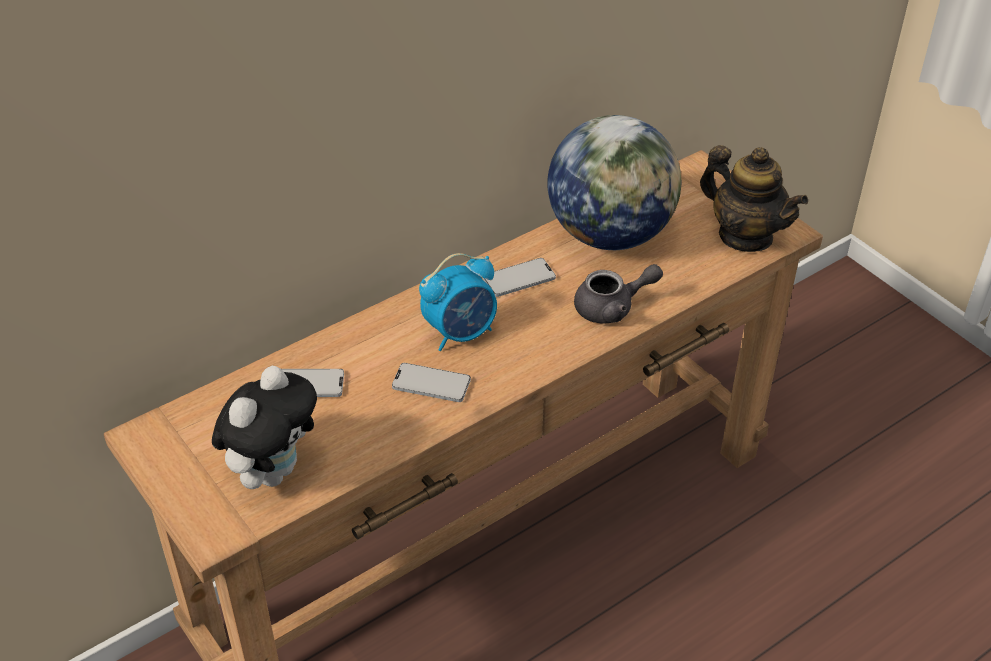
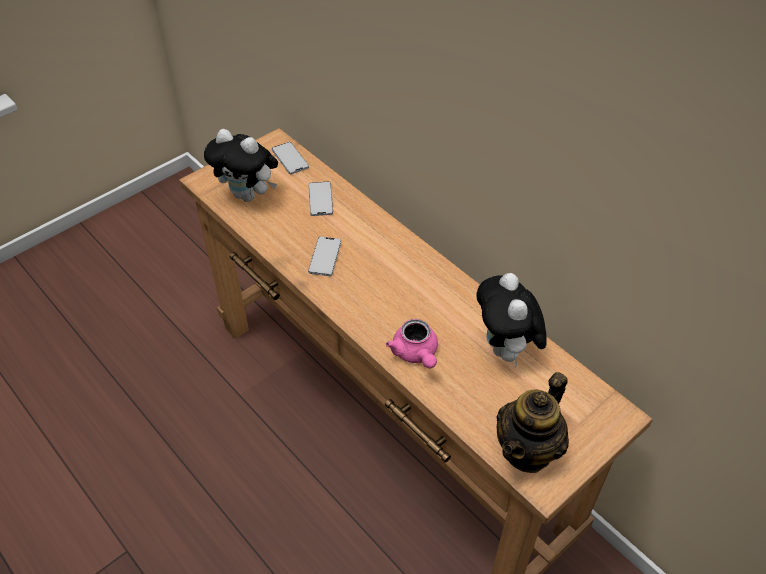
camera: 85 degrees right, 5 degrees up
(461, 333) = (376, 268): alarm clock -> none
(519, 278) = (440, 295): phone -> phone (290, 159)
(610, 234) = (506, 350): globe -> plush toy
(612, 308) = (416, 354): grey teapot -> pink teapot

